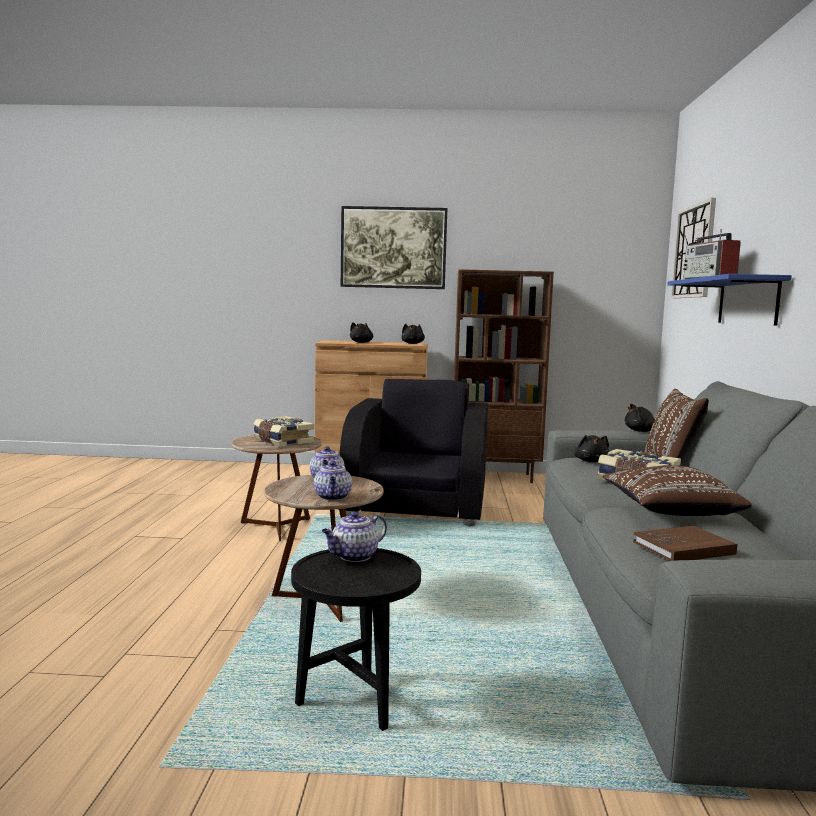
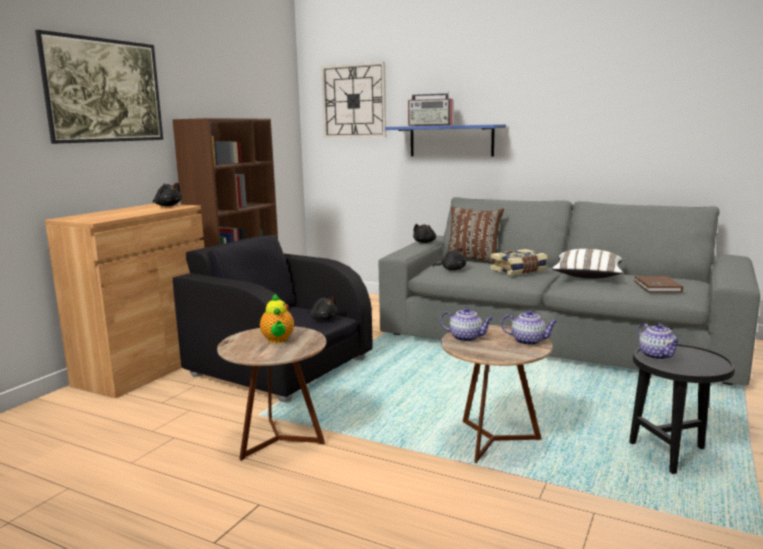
camera: 65 degrees left, 5 degrees up
(282, 441) = (278, 340): book -> teapot
(361, 342) = (124, 214): black plush toy -> black plush toy (323, 319)
(669, 511) = (587, 277): brown pillow -> white pillow

